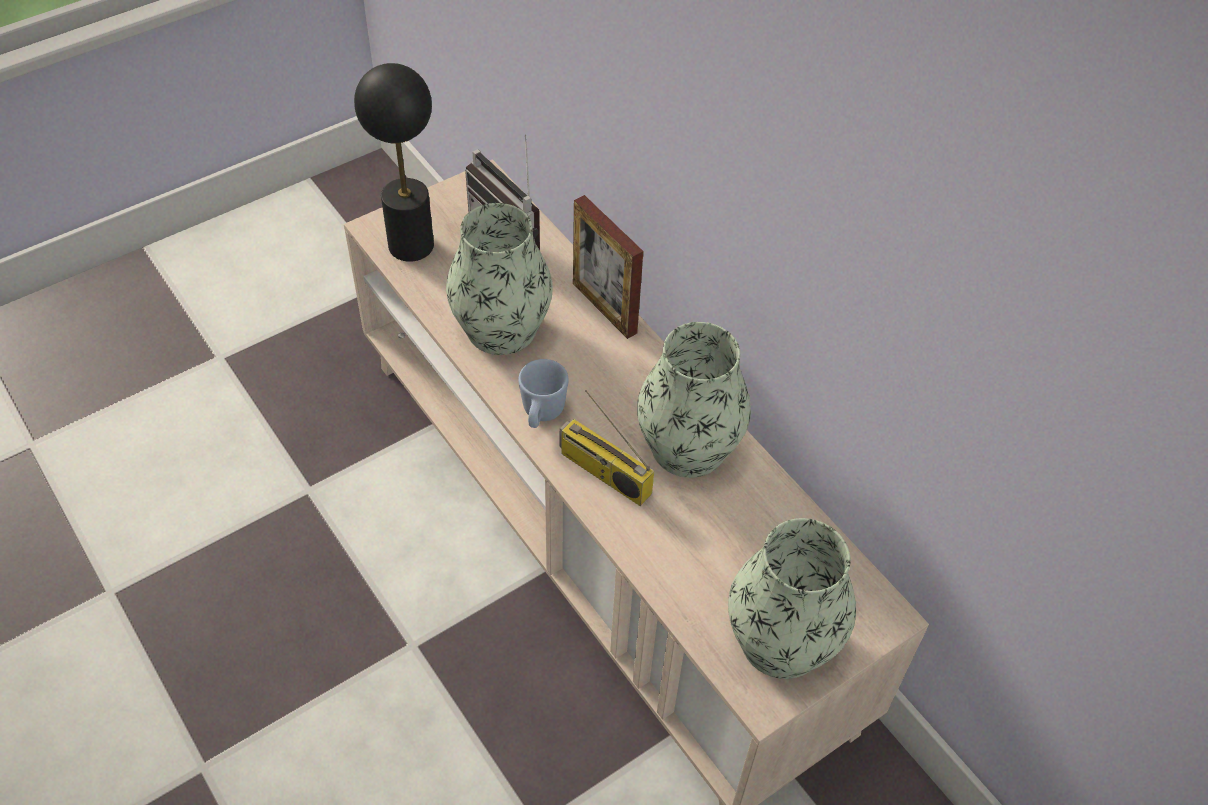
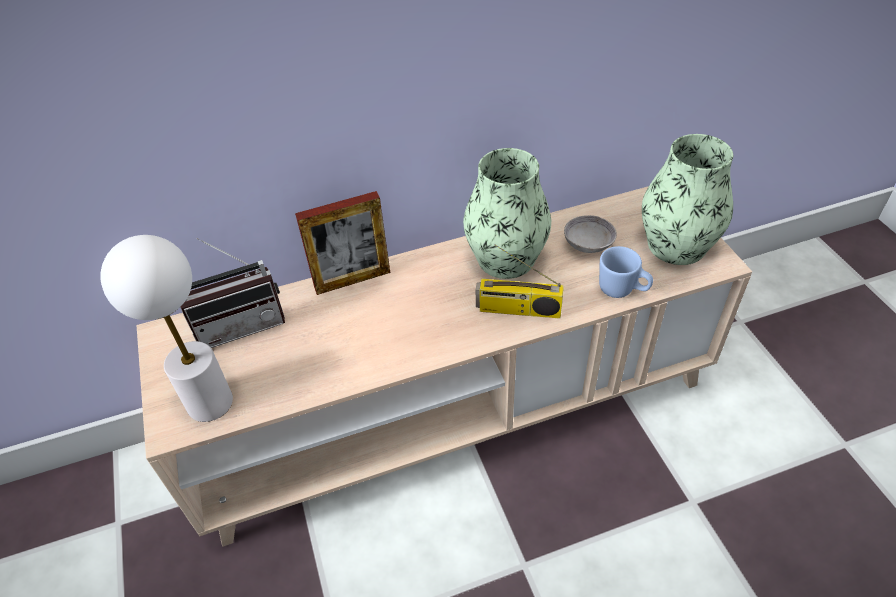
camera: 70 degrees left, 5 degrees down
(411, 244) = (209, 402): black table lamp -> white table lamp
(501, 328) = (345, 349): vase -> none
(541, 414) = (448, 338): blue mug -> blue mug (622, 290)
(603, 473) = (518, 310): radio -> radio turned 45 degrees clockwise
(744, 533) = (588, 245): none -> grey bowl

